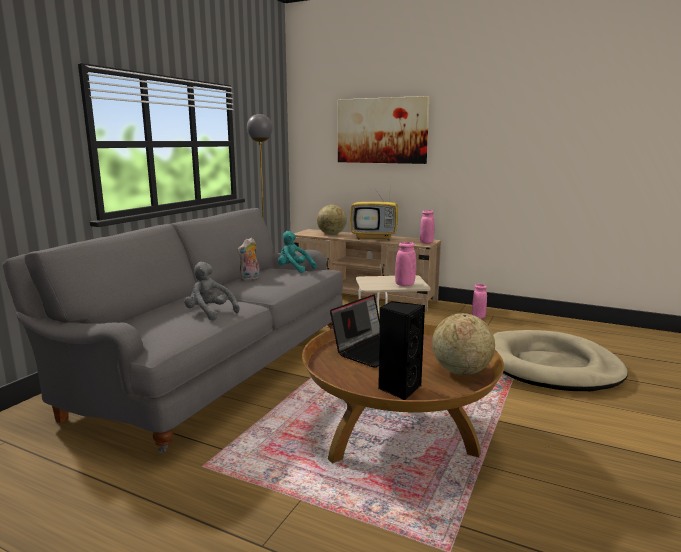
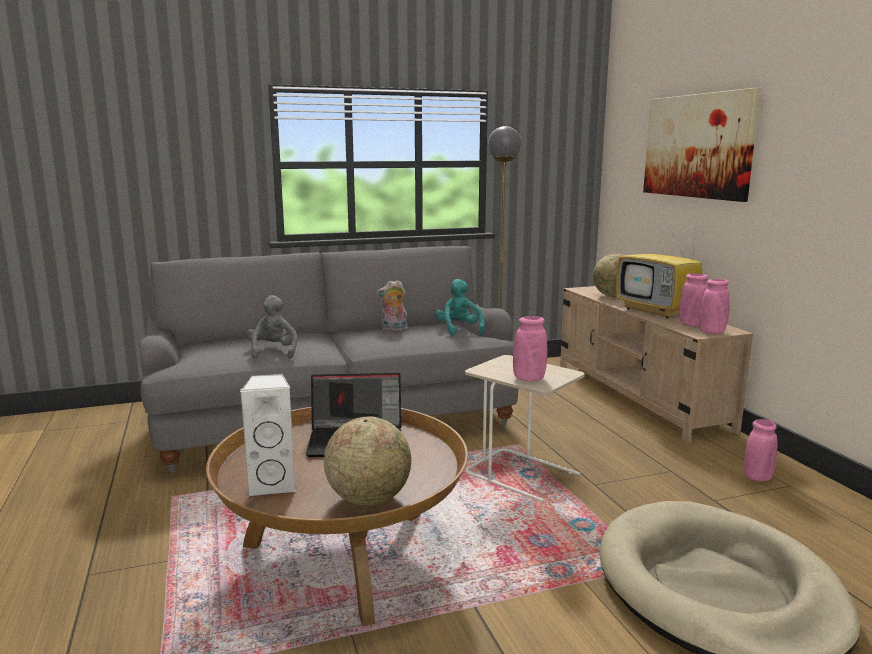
camera: 45 degrees right, 0 degrees up
(399, 388) = (273, 484): black speaker -> white speaker
(409, 241) = (692, 325): none -> pink vase

